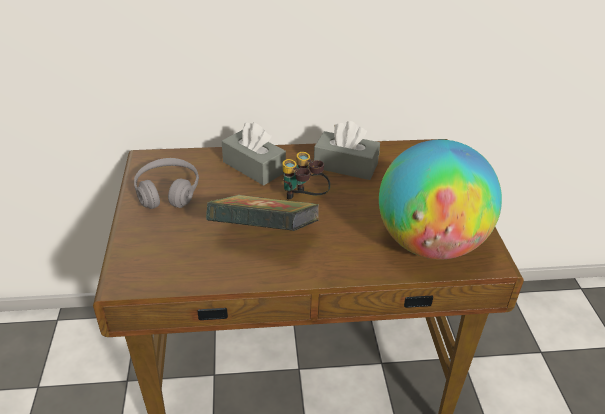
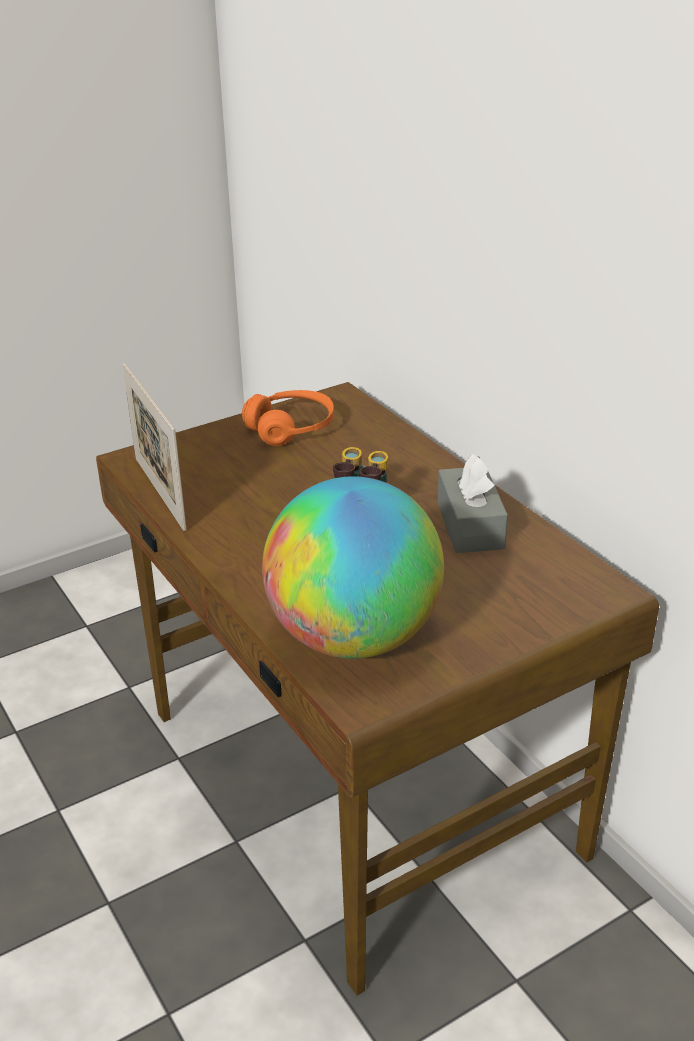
camera: 65 degrees right, 5 degrees down
(168, 192) = (291, 428): grey headphones -> orange headphones
(193, 280) = (159, 493): none -> picture frame
(254, 167) = (394, 462): grey tissue box -> none
(264, 236) = (265, 511): book -> none

